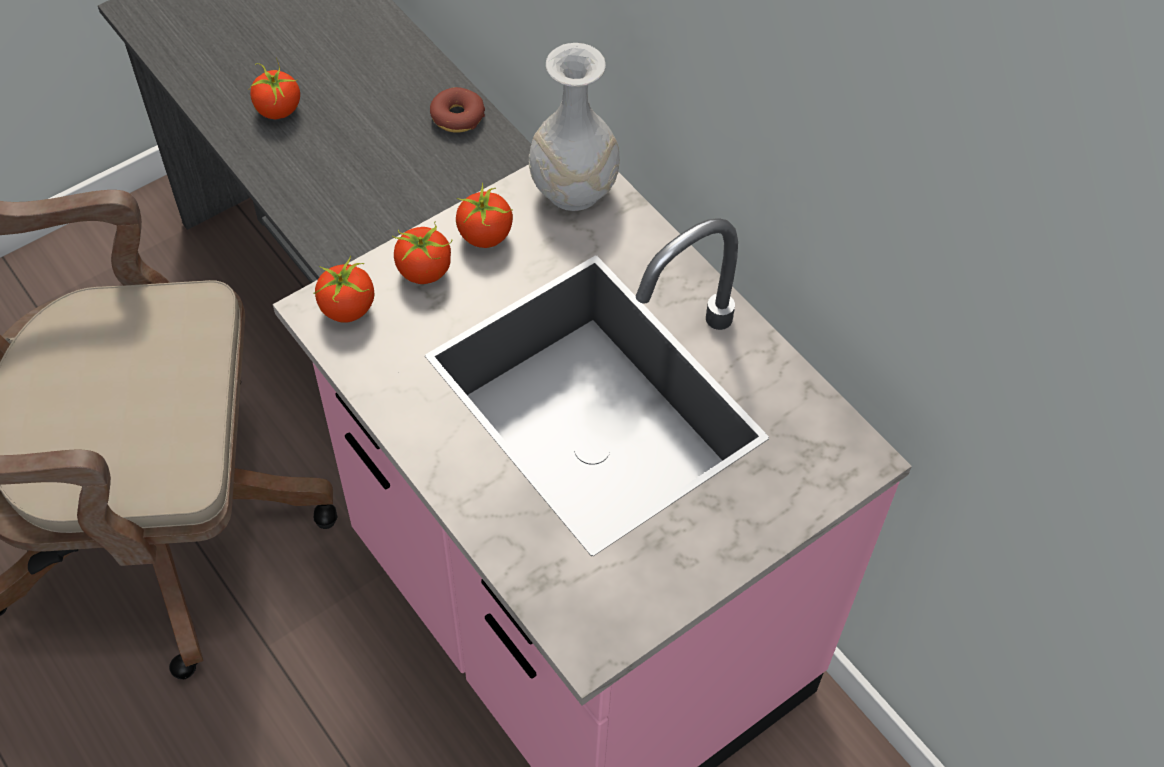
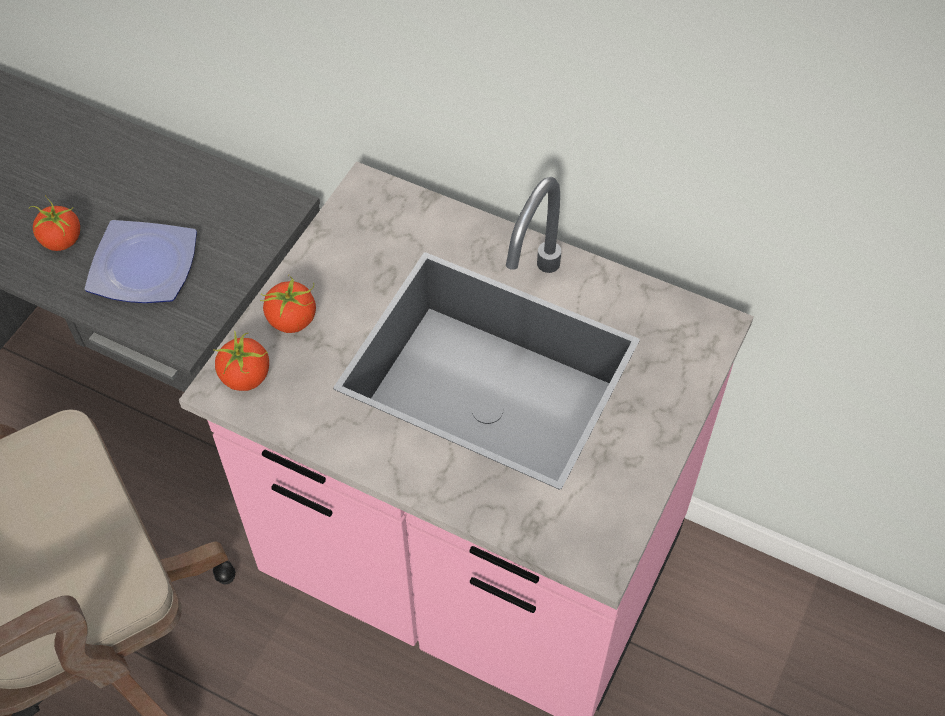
camera: 25 degrees left, 0 degrees up
(340, 168) = (145, 268): none -> plate
(457, 117) = (221, 189): donut -> none
(485, 236) = (326, 272): tomato -> none
(572, 190) = (375, 208): white vase -> none

